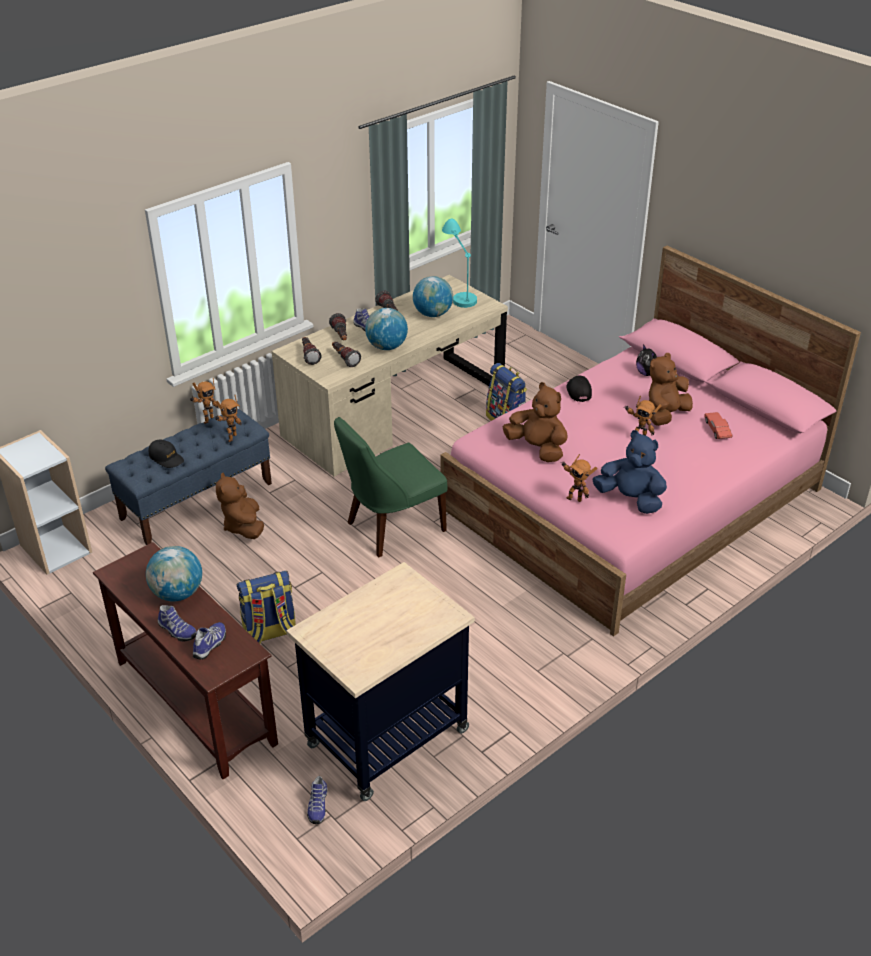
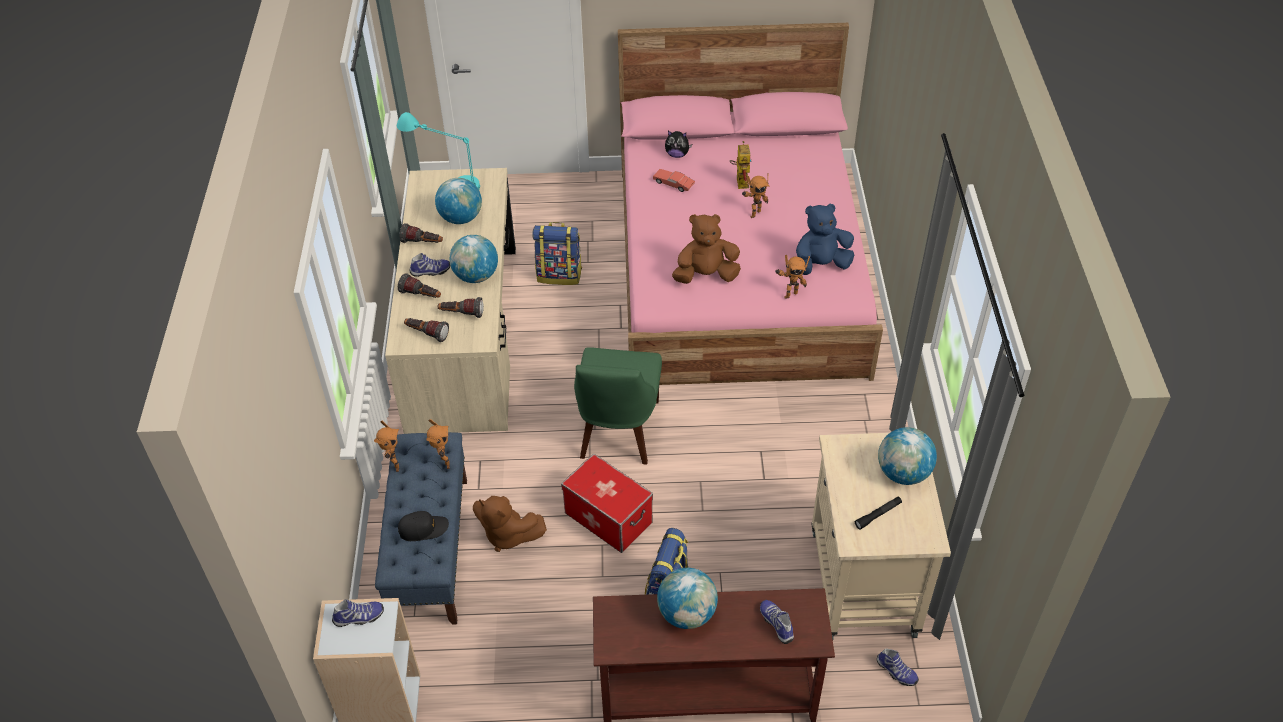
camera: 50 degrees left, 10 degrees up
(176, 631) = (738, 639): shoe -> shoe (359, 618)
(308, 565) = (609, 517): none -> storage box
(352, 632) = (878, 515): none -> black flashlight
(387, 740) = (863, 585): blue cart -> beige cart
(413, 626) = (903, 473): none -> globe
(578, 391) = (657, 205): black cap -> none
(665, 415) = (740, 180): brown plush toy -> toy robot
(717, 430) = (788, 167): red toy car -> red toy car (673, 184)

